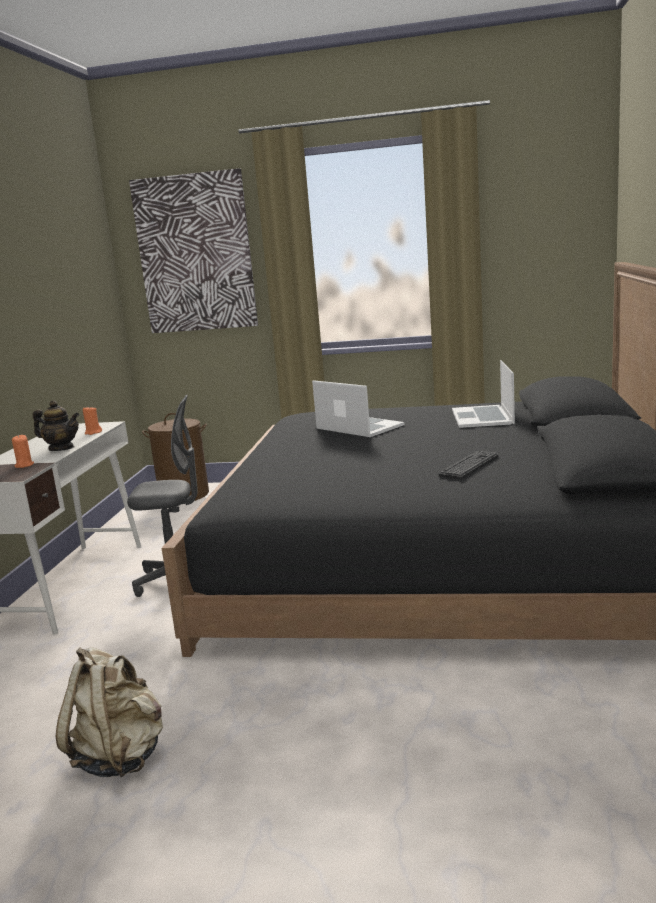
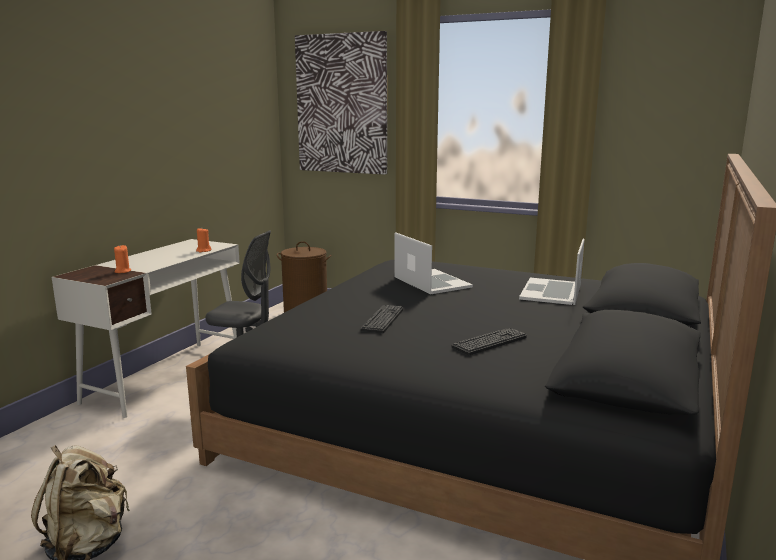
camera: 15 degrees right, 0 degrees up
(61, 448) = (165, 261): teapot -> none
(347, 466) = (382, 319): none -> keyboard

